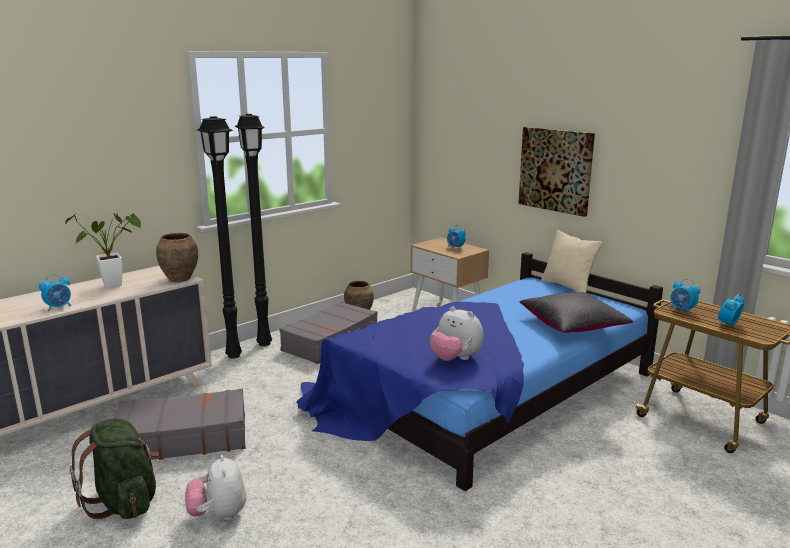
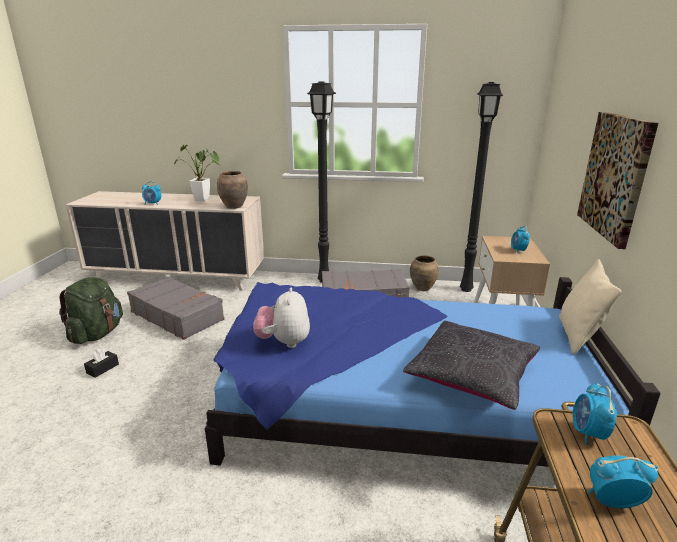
camera: 50 degrees right, 5 degrees up
(218, 514) = (102, 368): plush toy -> black tissue box
(234, 355) = (294, 280): black floor lamp -> black floor lamp (467, 289)

